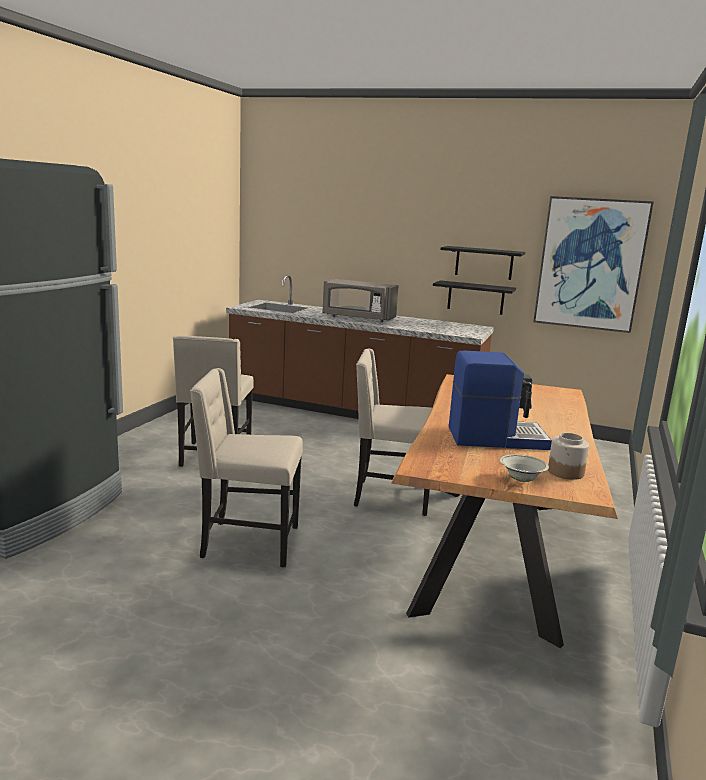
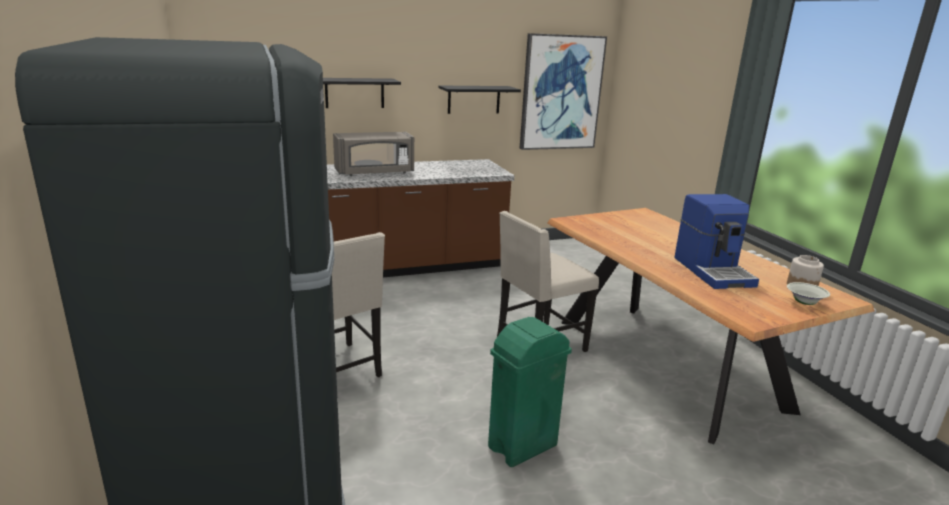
camera: 40 degrees left, 5 degrees up
(248, 543) = (521, 446): beige chair -> green trash can
(475, 297) = (468, 133): black shelf -> black shelf (354, 93)
(495, 437) = (713, 271): coffee machine -> coffee machine turned 120 degrees clockwise

